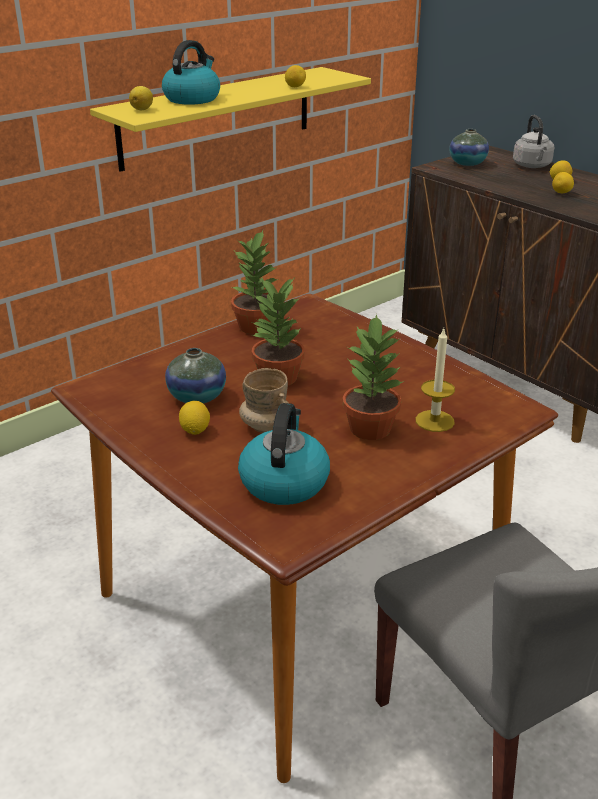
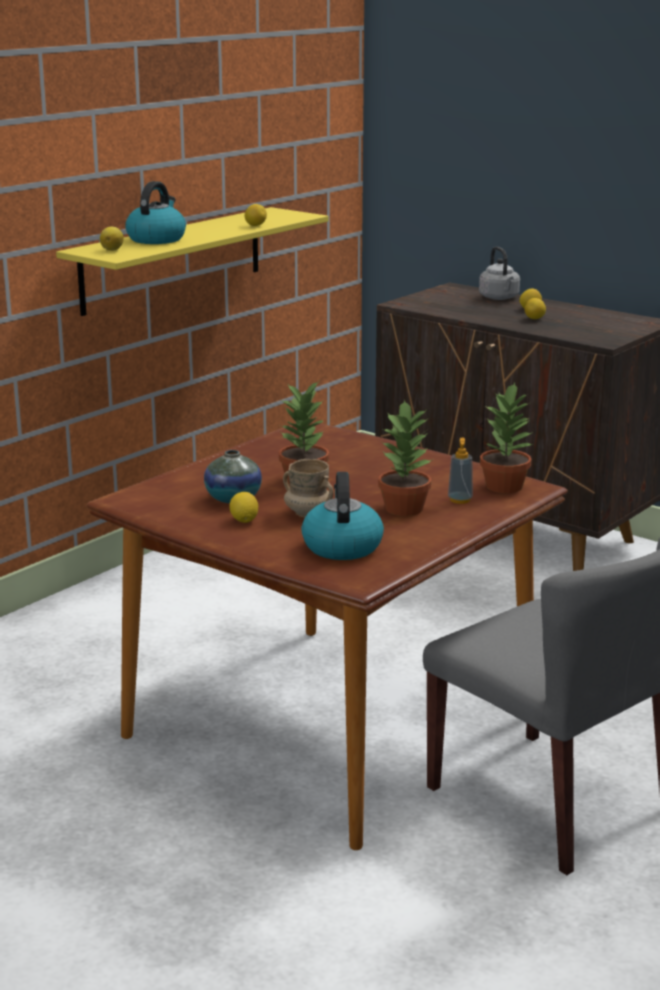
camera: 10 degrees left, 10 degrees down
(256, 326) = (264, 447): potted plant -> potted plant (505, 486)
(434, 421) = (460, 500): candle -> soap dispenser
(467, 163) = (433, 298): vase -> none

